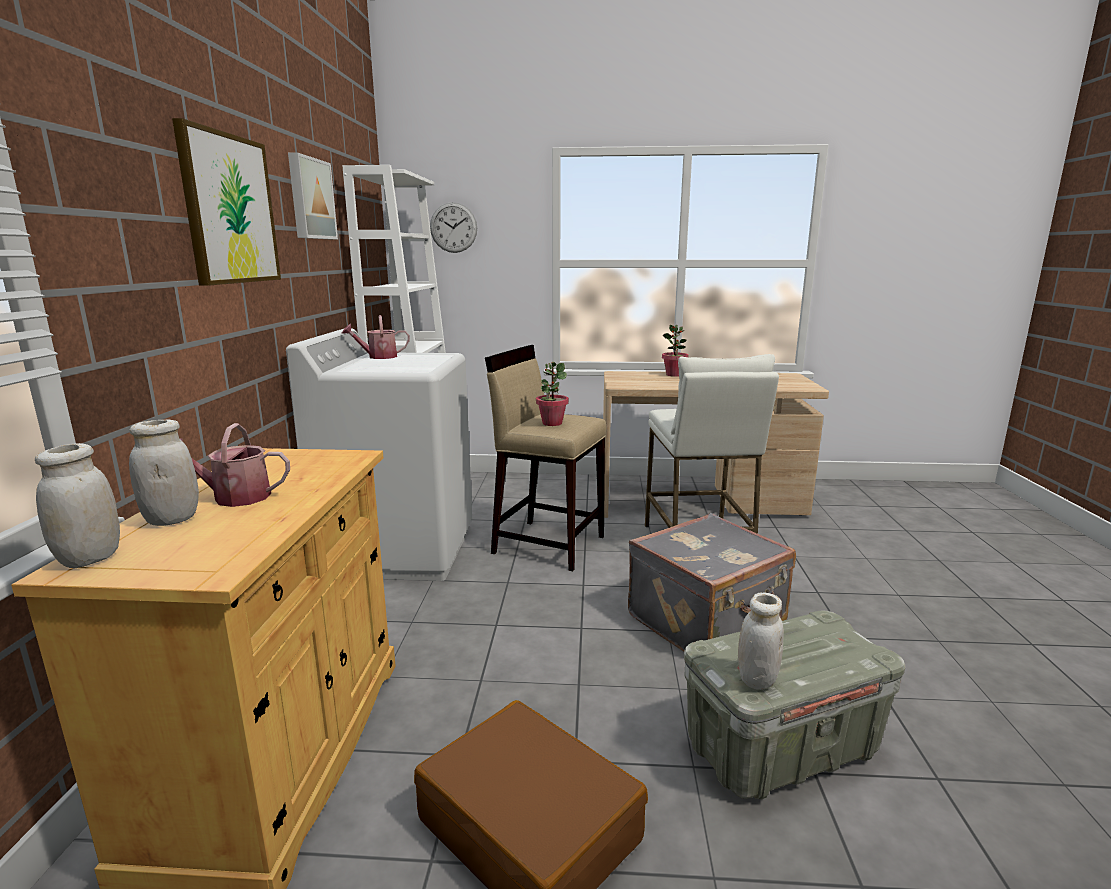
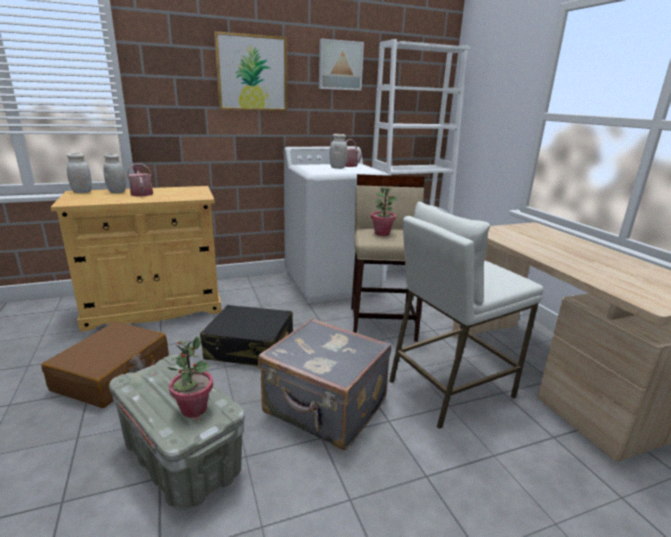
camera: 65 degrees right, 5 degrees up
(453, 227) = (485, 83): wall clock -> none
(540, 653) = (250, 348): none -> black suitcase
(674, 375) = (574, 243): potted plant -> potted plant (193, 409)
(757, 679) = (138, 380): white jar -> white jar (338, 168)

